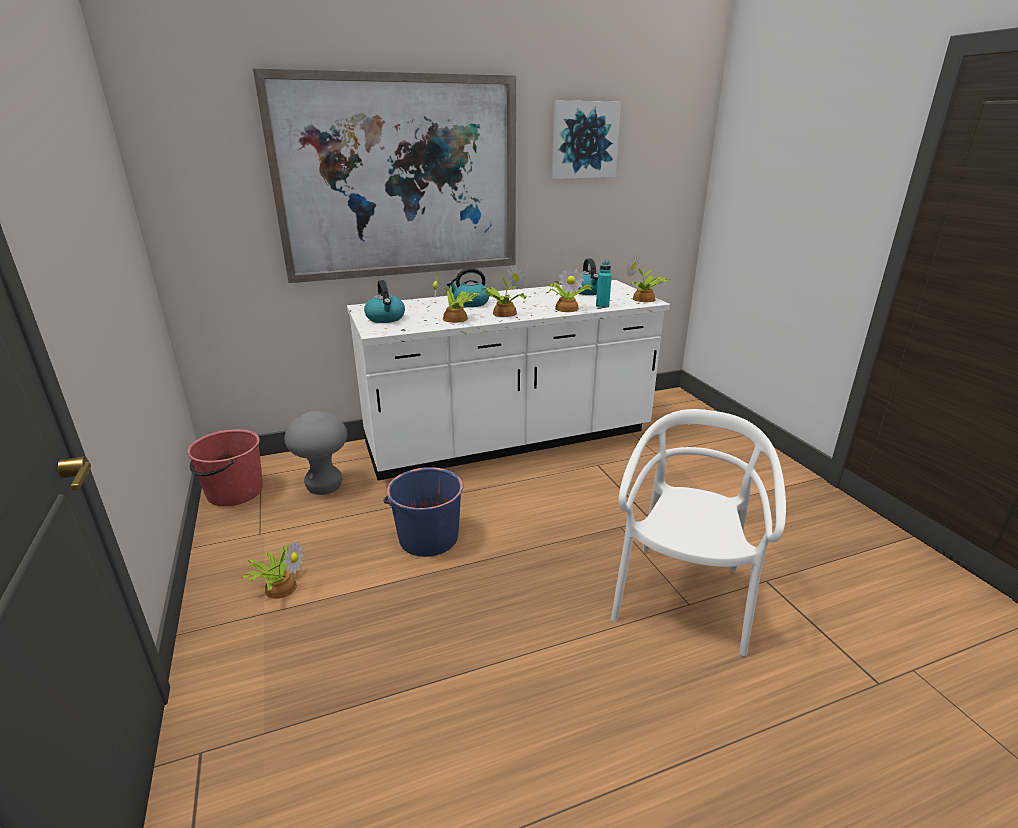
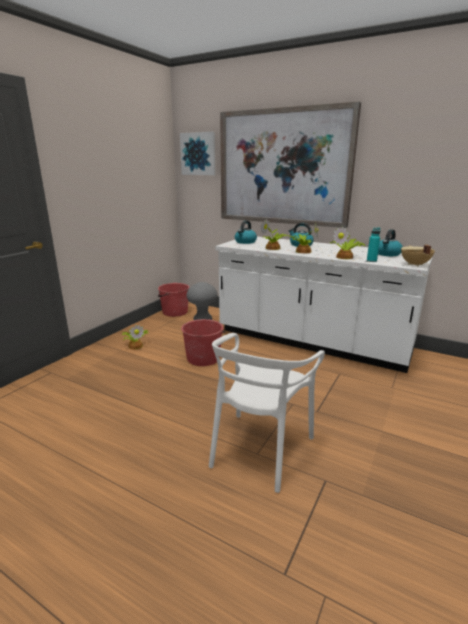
camera: 50 degrees right, 5 degrees down
(428, 537) = (203, 358): blue bucket -> red bucket
(584, 140) = (416, 143): picture -> picture (198, 154)
(644, 299) = (414, 264): potted plant -> beige cooking pot
(682, 597) = (260, 449): white chair -> white chair turned 135 degrees clockwise

